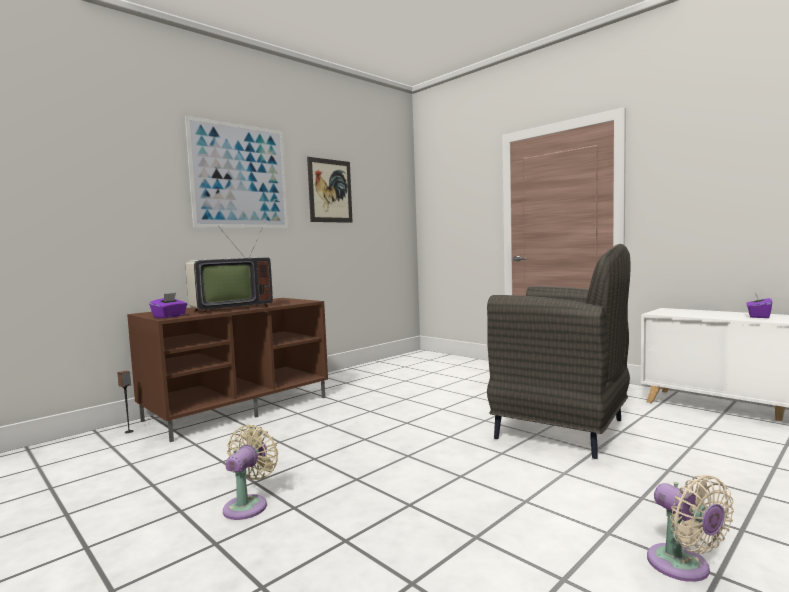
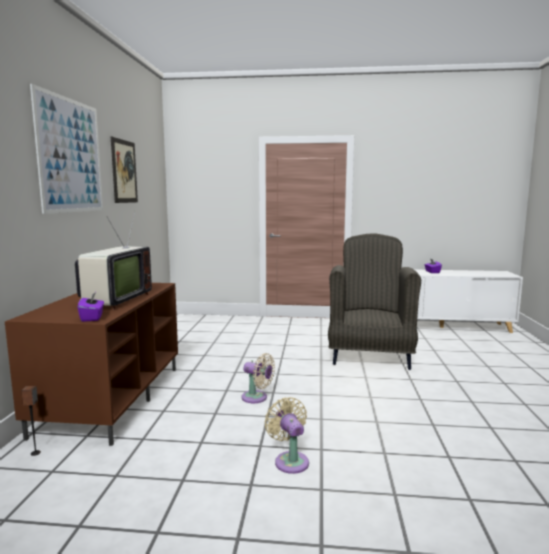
camera: 40 degrees left, 5 degrees up
(563, 430) = (370, 355): grey armchair -> grey armchair turned 75 degrees counterclockwise
(683, 567) = (512, 405): beige fan -> beige fan (257, 398)

